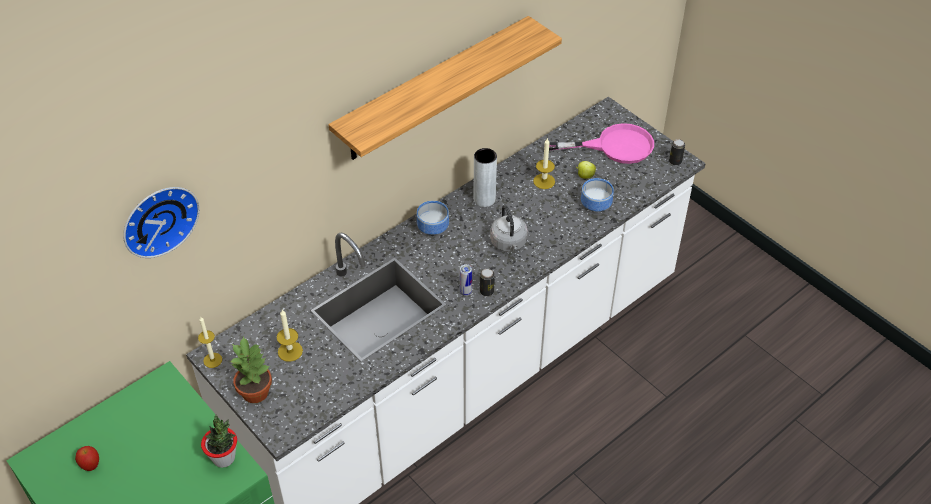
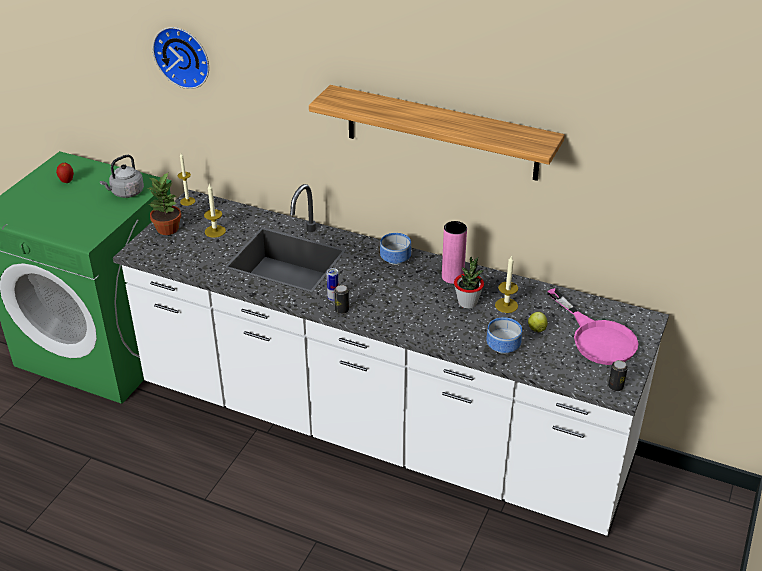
camera: 65 degrees right, 10 degrees down
(224, 458) = (95, 230): potted plant -> potted plant (467, 303)
(484, 199) = (452, 277): grey vase -> pink vase
(509, 244) = (408, 306): grey kettle -> grey kettle (126, 193)

